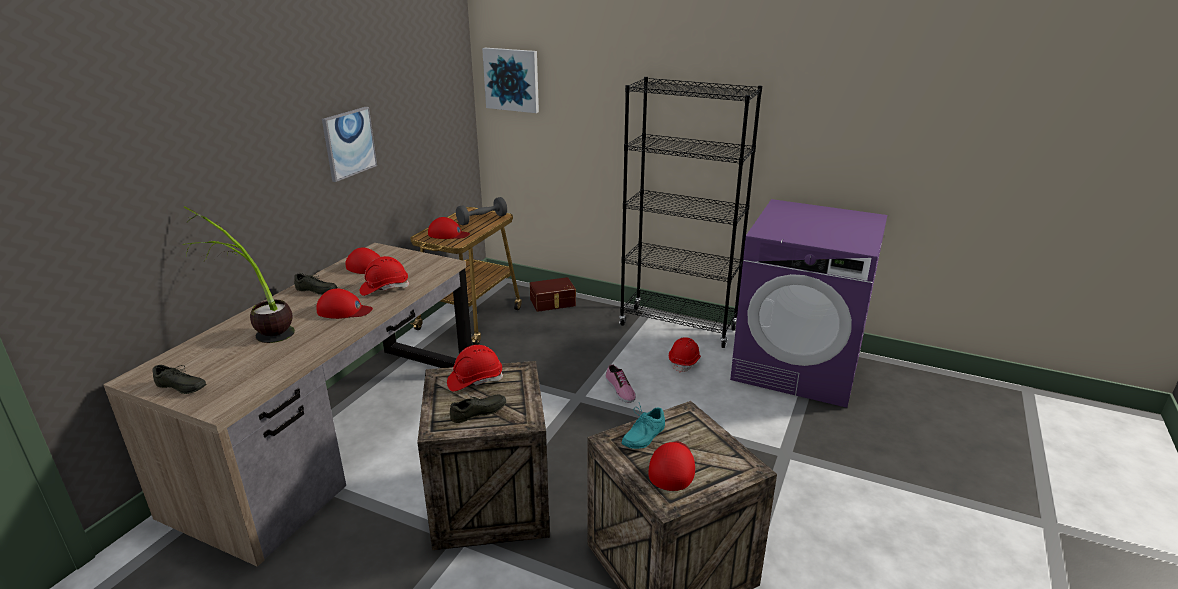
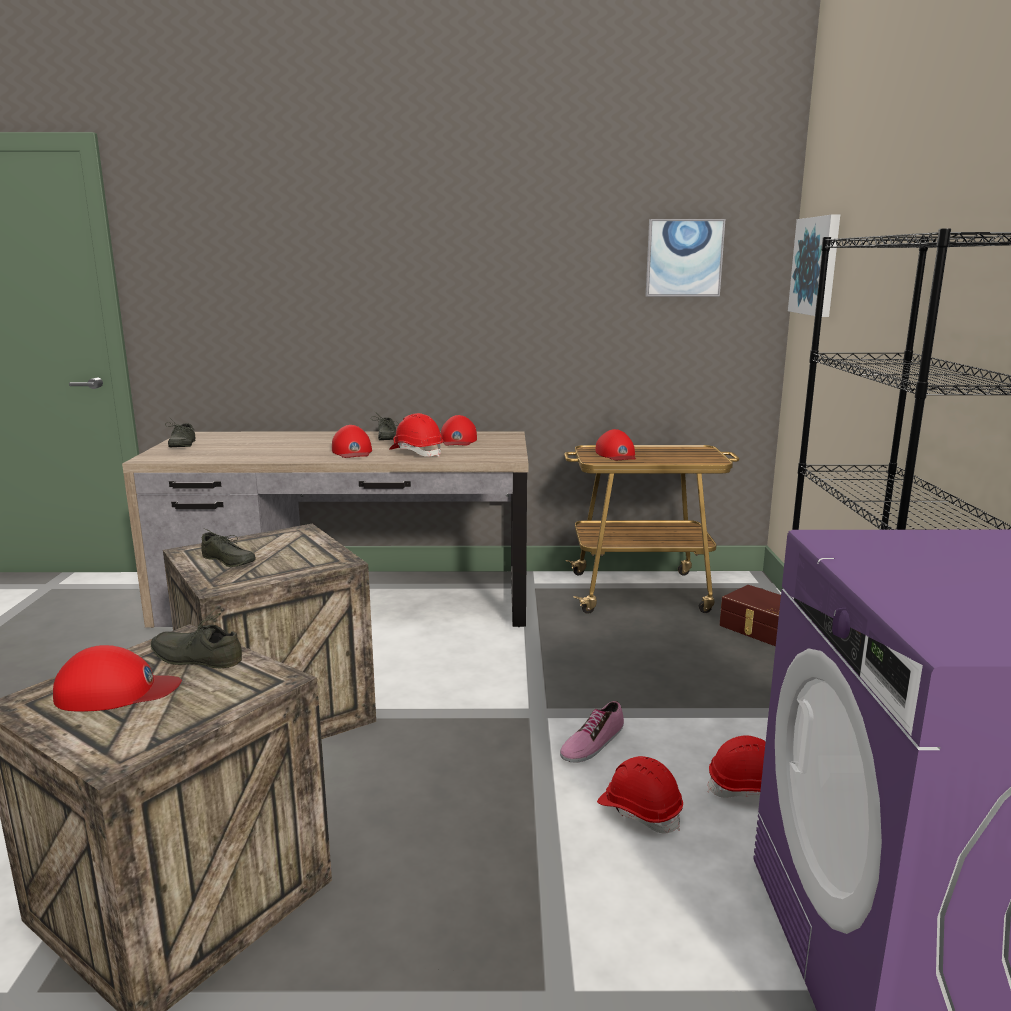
camera: 65 degrees right, 10 degrees down
(257, 330) = (292, 440): potted plant -> none
(349, 143) = (516, 302): picture -> picture (684, 258)
(475, 380) = (299, 546): red hard hat -> red hard hat (639, 811)
(482, 219) = (684, 456): grey dumbbell -> none
(642, 435) = (199, 656): turquoise shoe -> grey shoe

